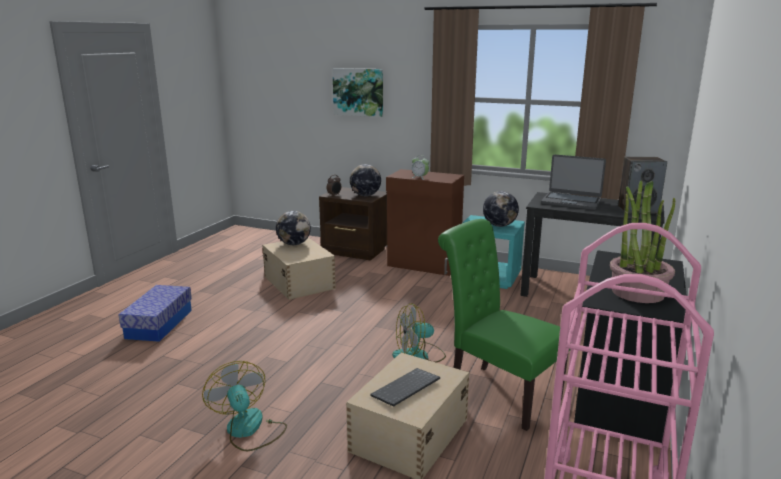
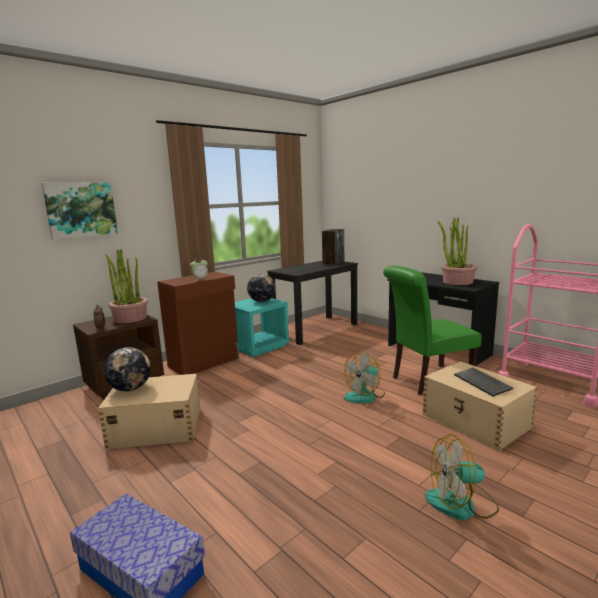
camera: 65 degrees left, 5 degrees down
(365, 195) = (130, 318): globe -> potted plant
(419, 356) = (365, 395): fan -> fan turned 45 degrees clockwise
(571, 202) = (300, 268): laptop -> none

